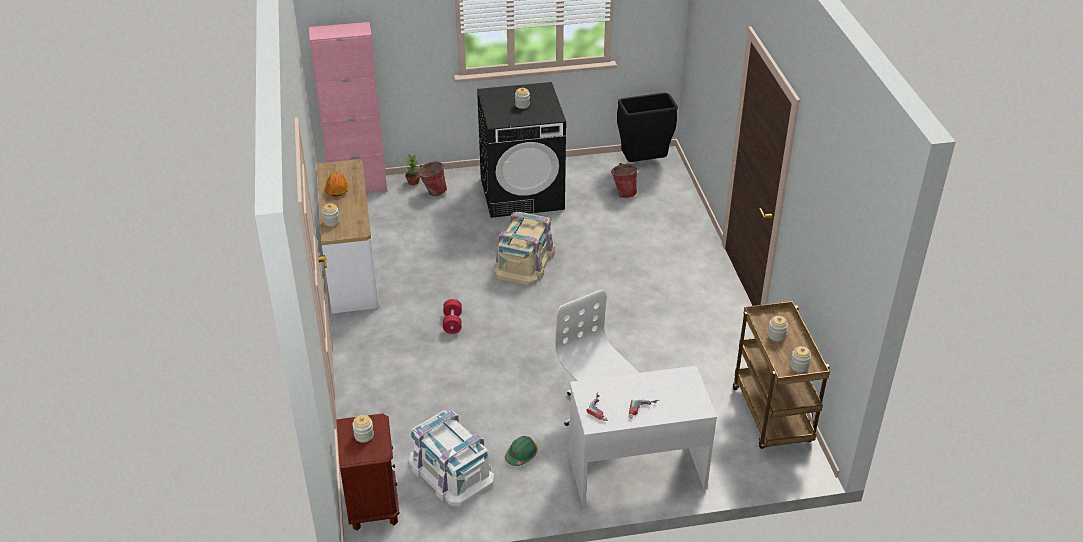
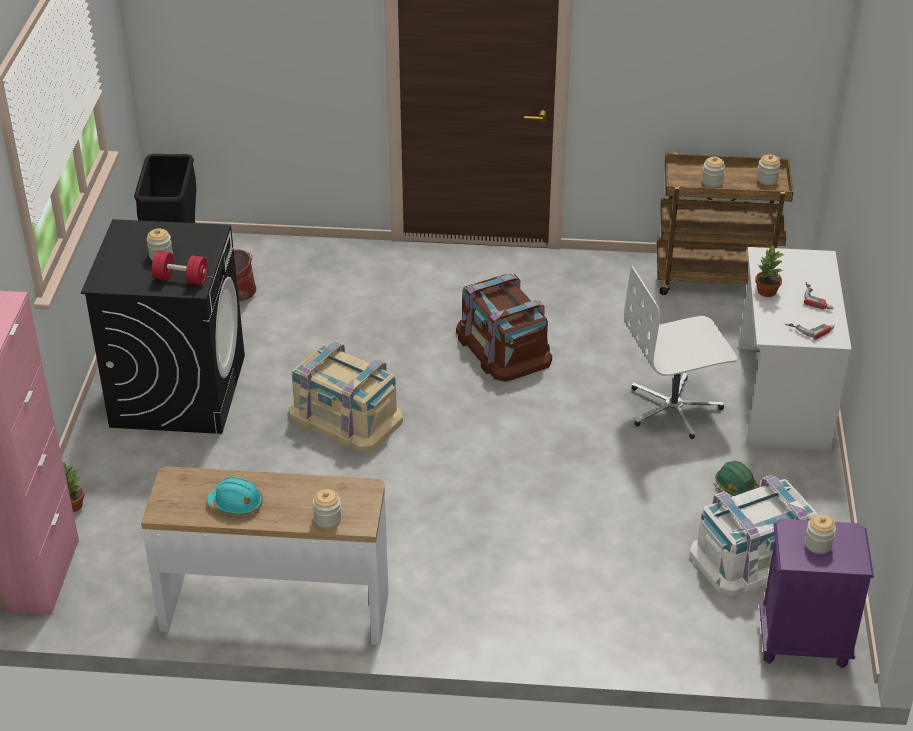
camera: 75 degrees left, 0 degrees up
(337, 189) = (236, 504): orange hard hat -> turquoise hard hat
(373, 505) = (802, 642): brown nightstand -> purple nightstand
(433, 191) = (114, 486): bucket -> none
(452, 323) = (455, 511): red dumbbell -> red dumbbell (181, 279)
(628, 315) = (502, 346): none -> brown storage box
(639, 381) = (766, 291): none -> potted plant

